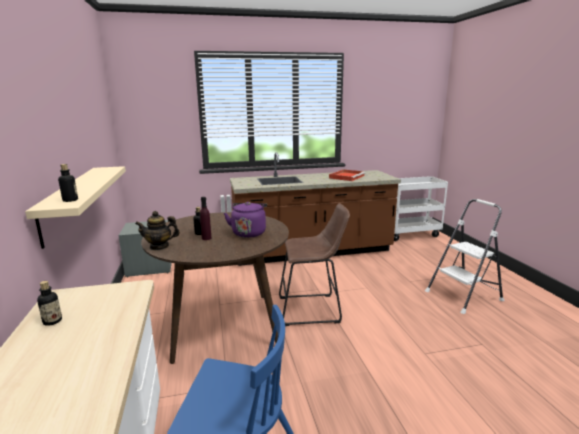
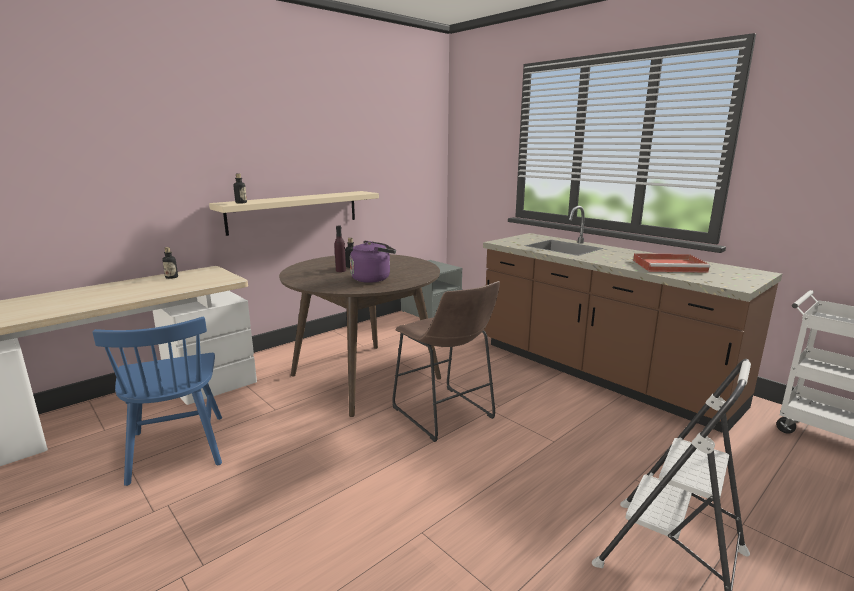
camera: 60 degrees right, 0 degrees up
(159, 246) = (306, 264): teapot -> none

